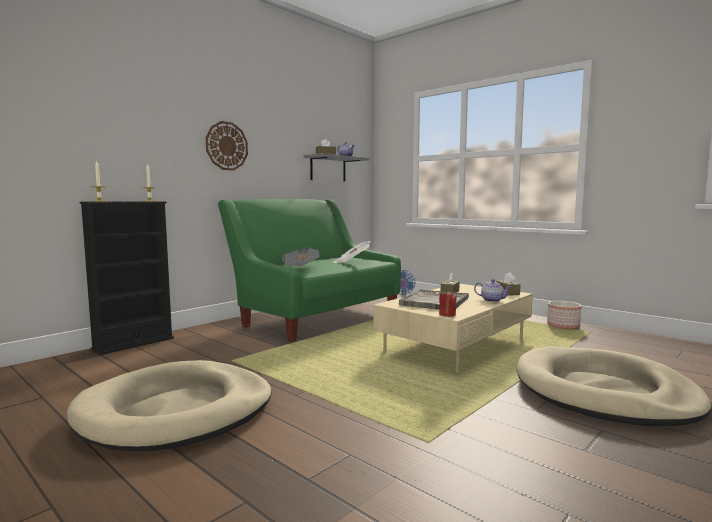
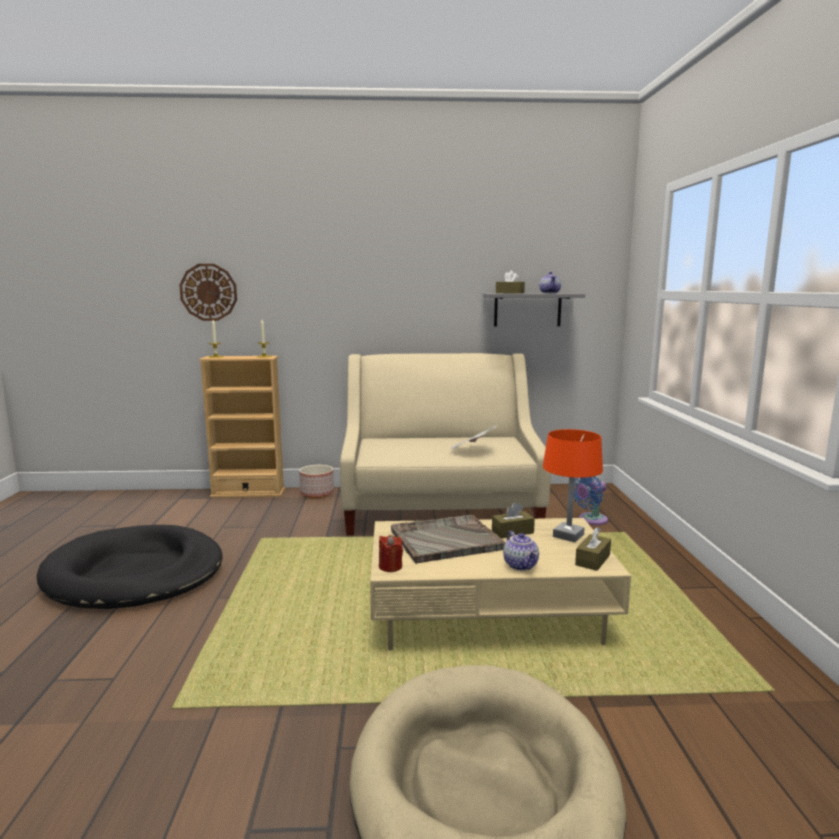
camera: 45 degrees right, 5 degrees up
(133, 343) = (248, 493): black bookcase -> beige bookcase
(177, 411) = (135, 573): beige dog bed -> black dog bed
(226, 146) = (365, 291): wall clock -> wall clock (208, 292)
(300, 268) = (388, 449): newspaper -> none
(316, 317) = (440, 510): green sofa -> beige sofa
(473, 288) = (568, 535): none -> orange table lamp
(563, 326) = (749, 655): planter -> planter (317, 493)

